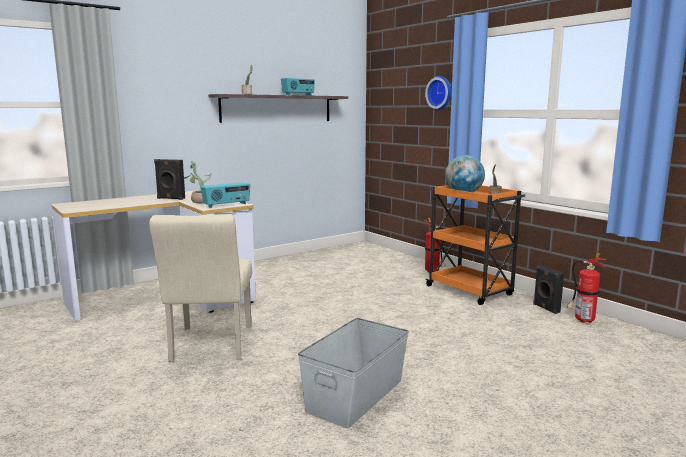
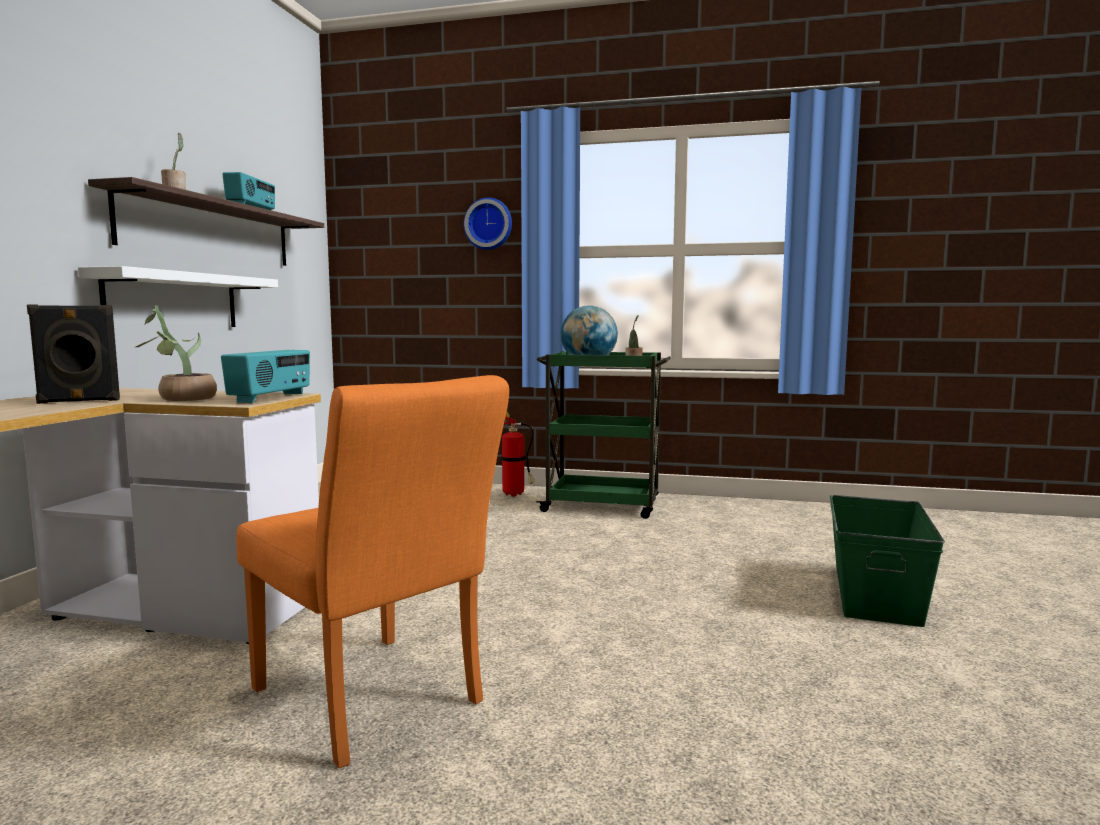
camera: 40 degrees left, 5 degrees down
(210, 346) = (376, 702): beige chair -> orange chair
(252, 146) = (174, 301): none -> white shelf
(354, 395) = (752, 678): grey storage box -> none
(470, 291) = (603, 506): orange cart -> green cart
(525, 389) = (876, 593): none -> green storage box
(545, 308) = (713, 506): black speaker -> none
(582, 320) = (766, 509): fire extinguisher -> none

